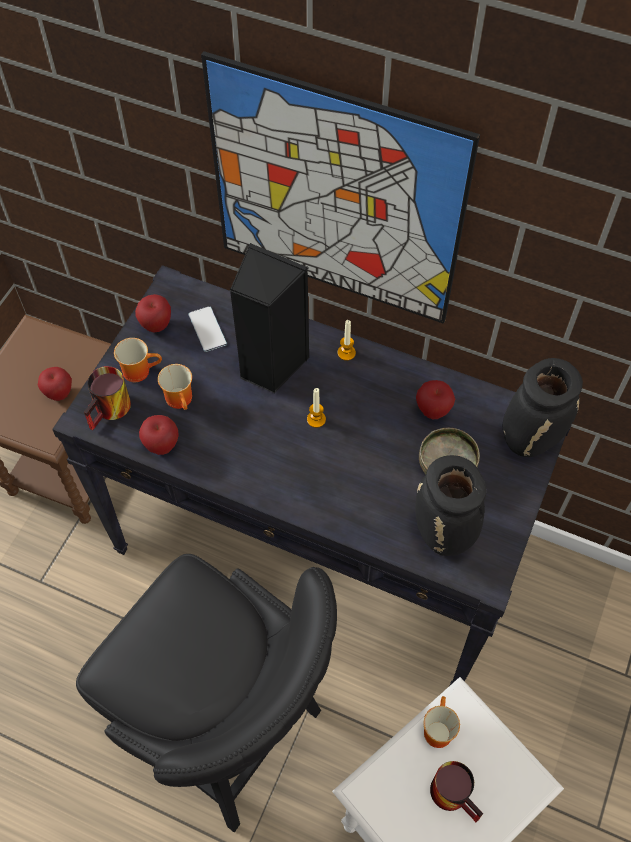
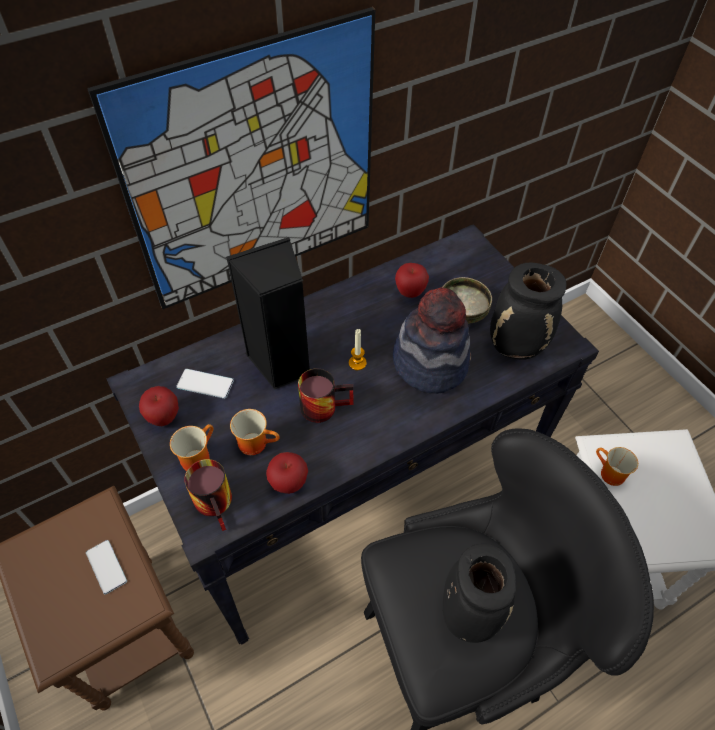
camera: 55 degrees left, 5 degrees down
(59, 393) = (106, 567): apple -> phone
(346, 353) = (315, 310): candle -> none
(364, 474) = (430, 362): none -> hat
(456, 794) = (663, 492): mug -> mug (324, 404)
(530, 438) = (475, 257): black vase -> black vase (466, 612)

